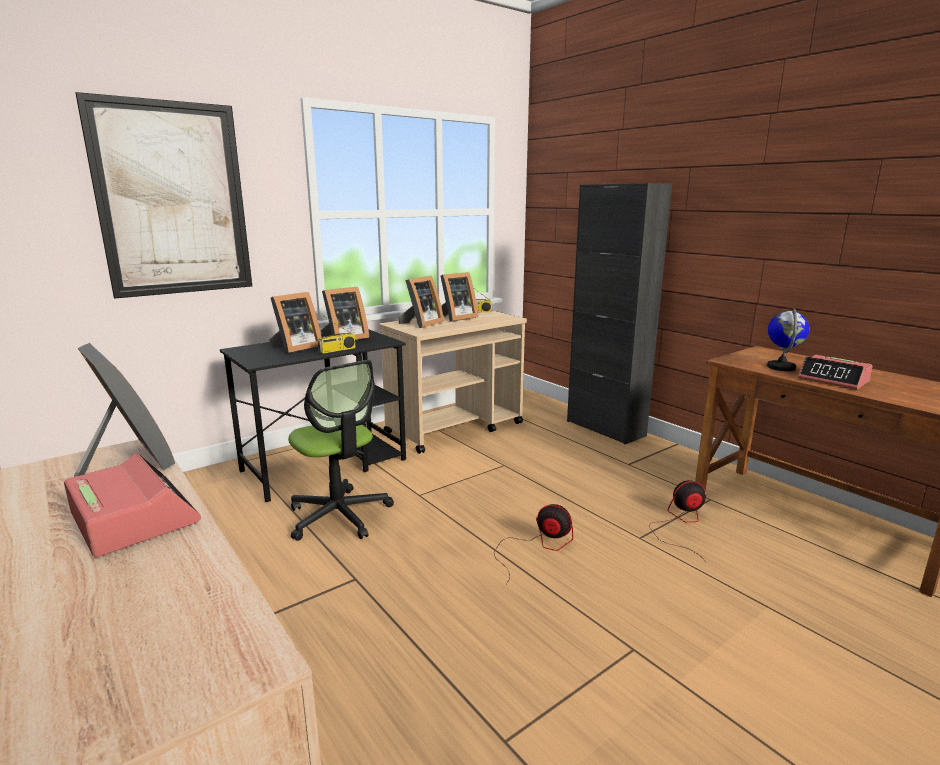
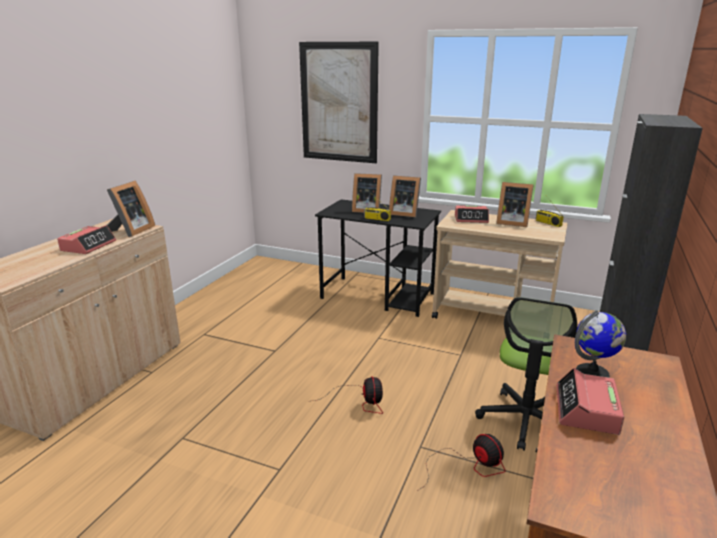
camera: 60 degrees right, 5 degrees up
(339, 515) = (328, 323): office chair -> office chair (525, 420)
(421, 324) = (471, 219): picture frame -> alarm clock

